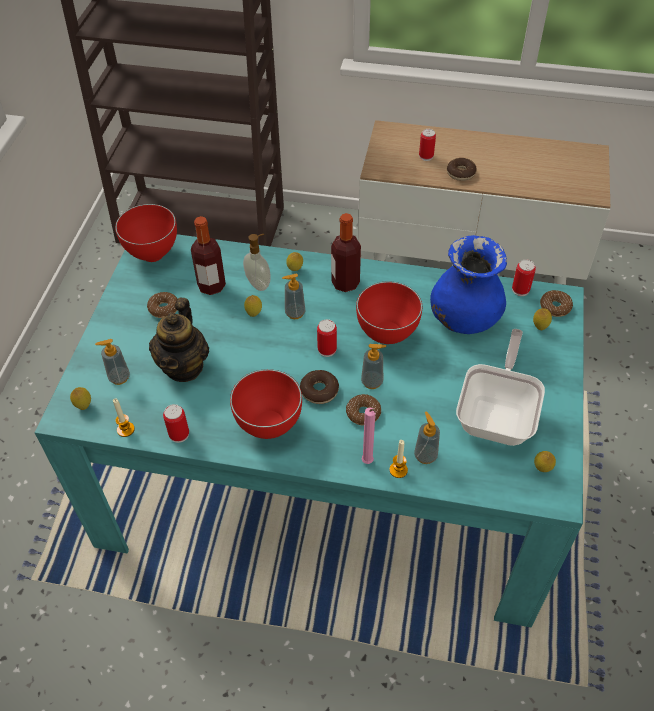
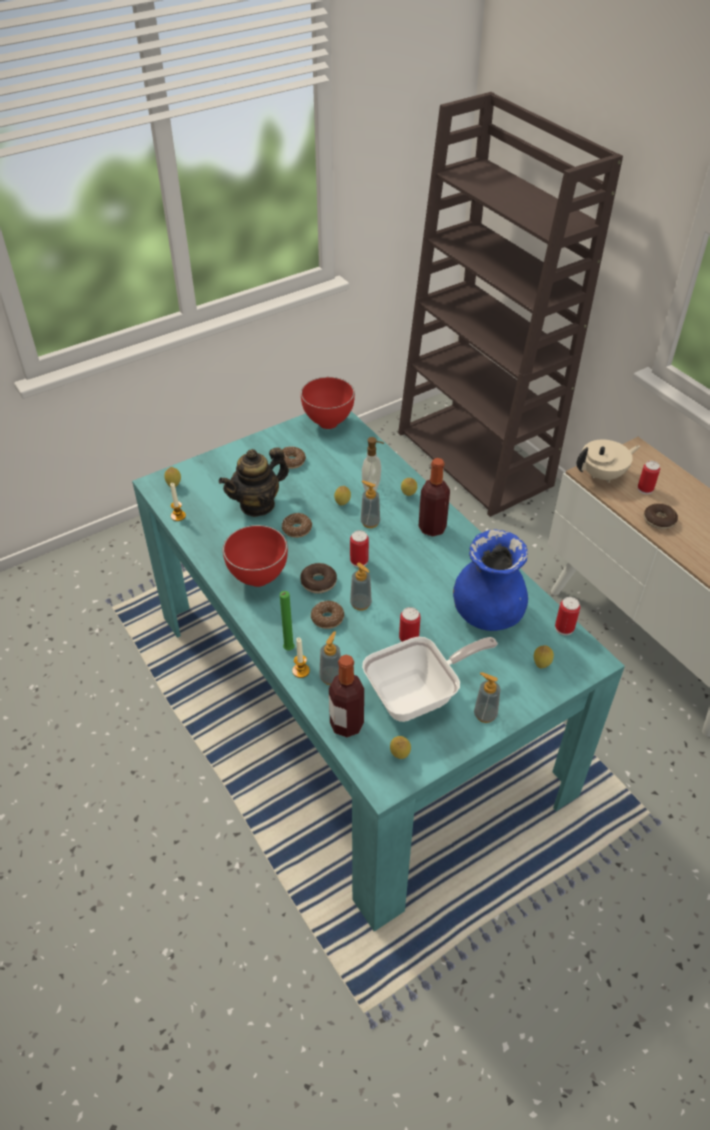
camera: 45 degrees right, 5 degrees down
(119, 377) = (213, 483): soap dispenser -> soap dispenser (485, 714)
(179, 434) = (202, 542): can -> can (408, 638)
(211, 286) = (339, 467): bottle -> bottle (346, 724)
(368, 463) = (288, 650): pink candle -> green candle
(385, 336) = (411, 582): red bowl -> none
(388, 164) = (603, 475): none -> beige teapot
(555, 307) = (576, 661): donut -> donut (297, 529)

